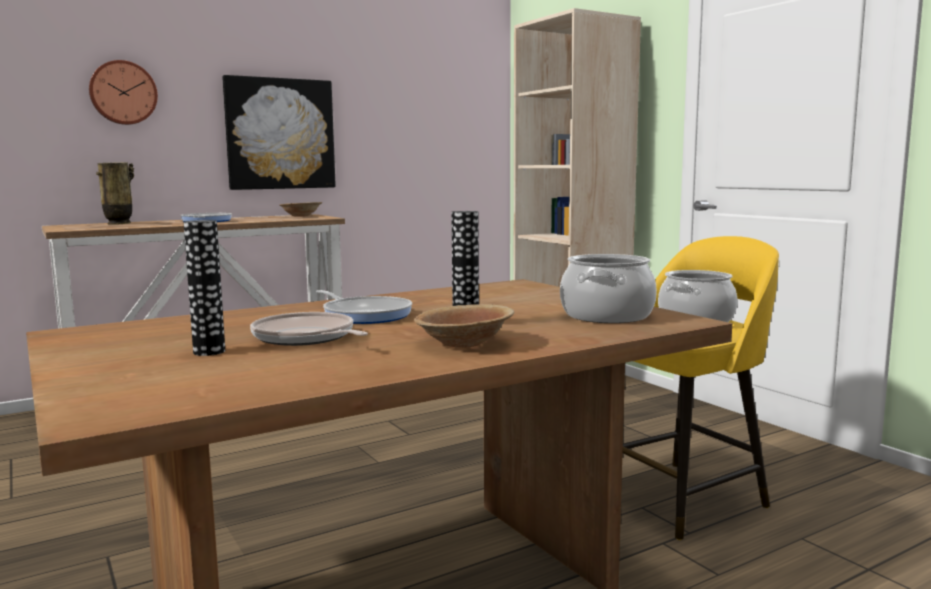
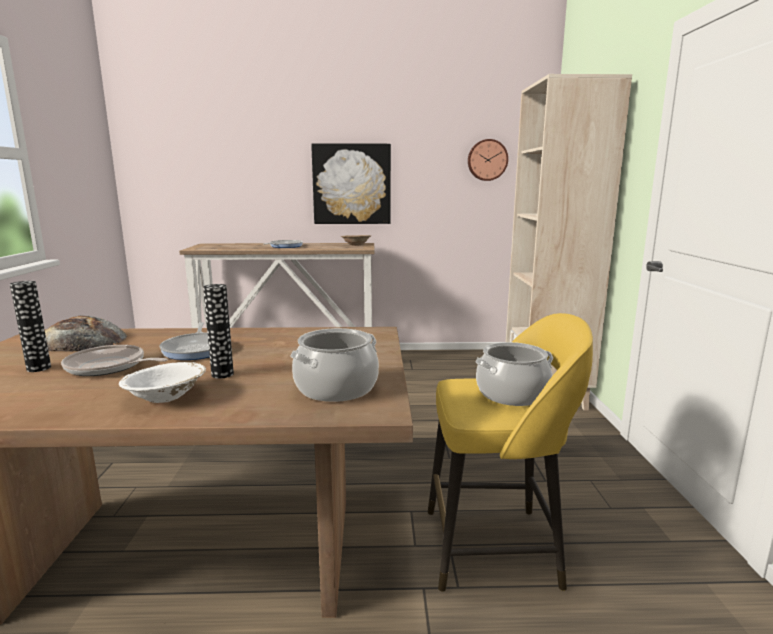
camera: 30 degrees right, 5 degrees up
(119, 223) = (236, 245): vase -> none
(123, 93) = (248, 159): wall clock -> wall clock (487, 160)
(173, 328) = (82, 341): none -> bread
(306, 338) = (109, 367): frying pan -> frying pan turned 60 degrees counterclockwise
(464, 343) = (166, 397): brown bowl -> white bowl

